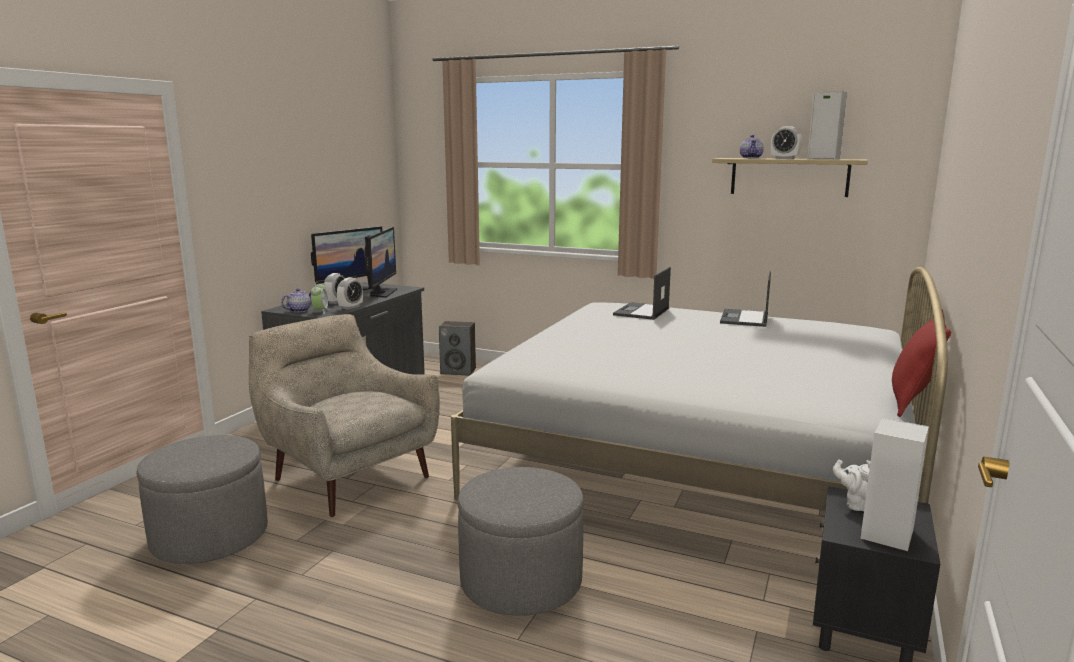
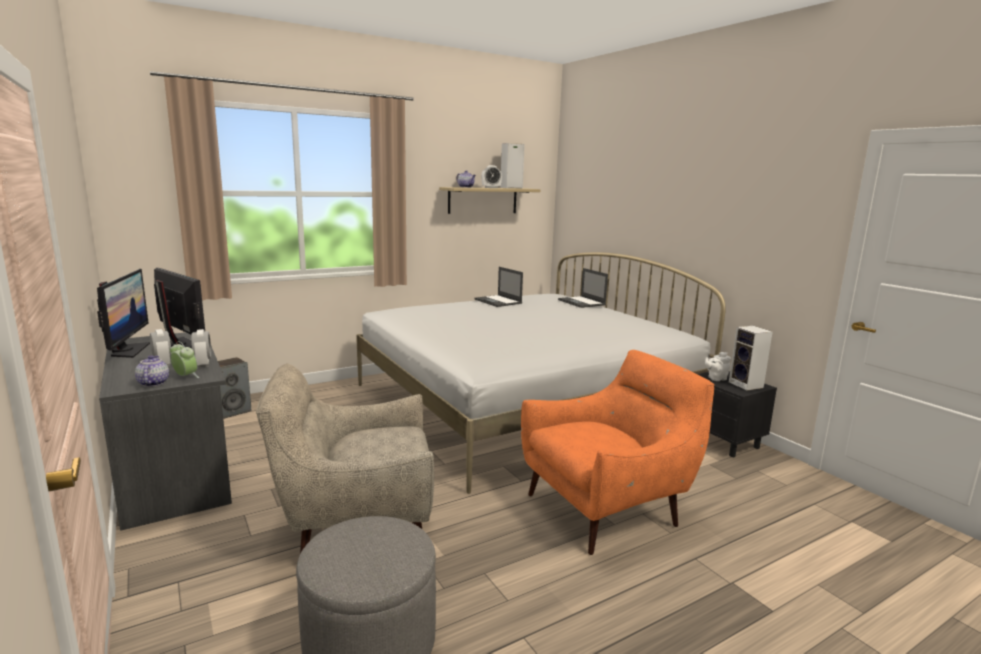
camera: 55 degrees left, 0 degrees up
(521, 581) = (607, 508): grey ottoman -> orange armchair
(641, 312) = (437, 310): laptop -> laptop (582, 302)
(912, 402) = (667, 324): red pillow -> none

